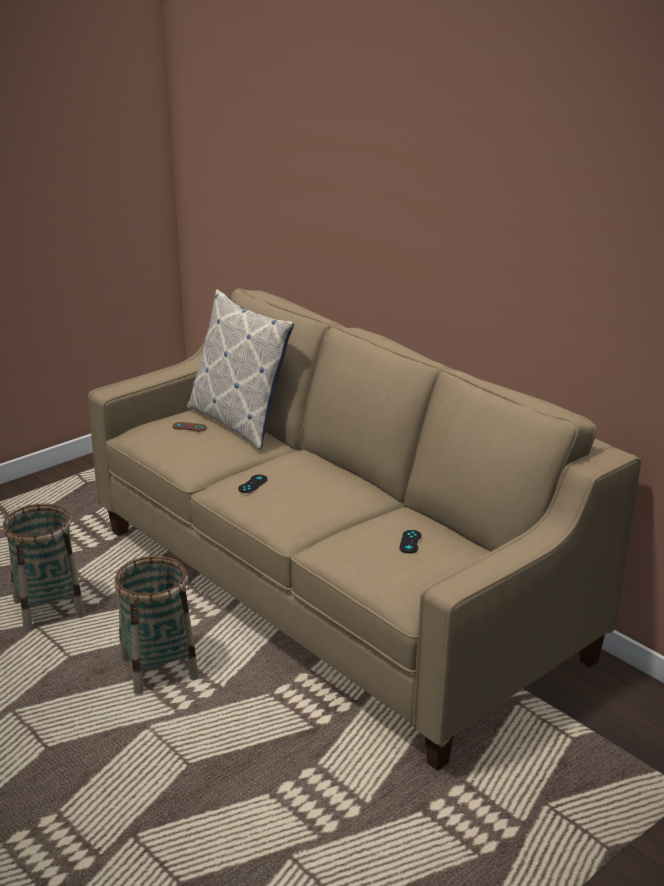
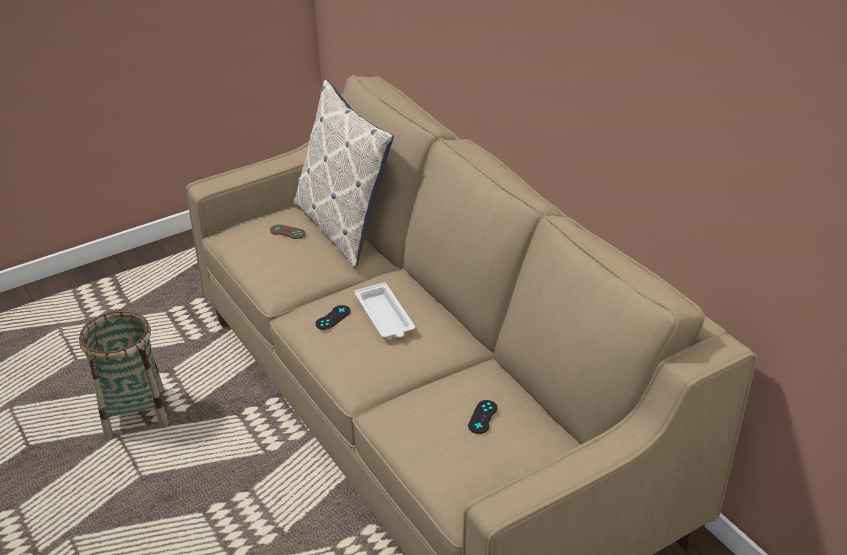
camera: 10 degrees right, 10 degrees up
(159, 669) = (227, 502): basket -> none
(300, 480) = (385, 316): none -> white tray

